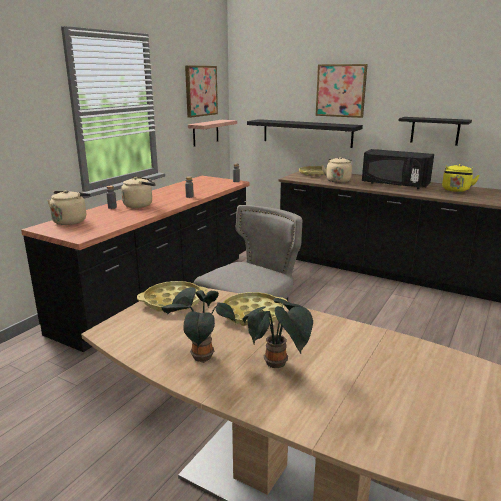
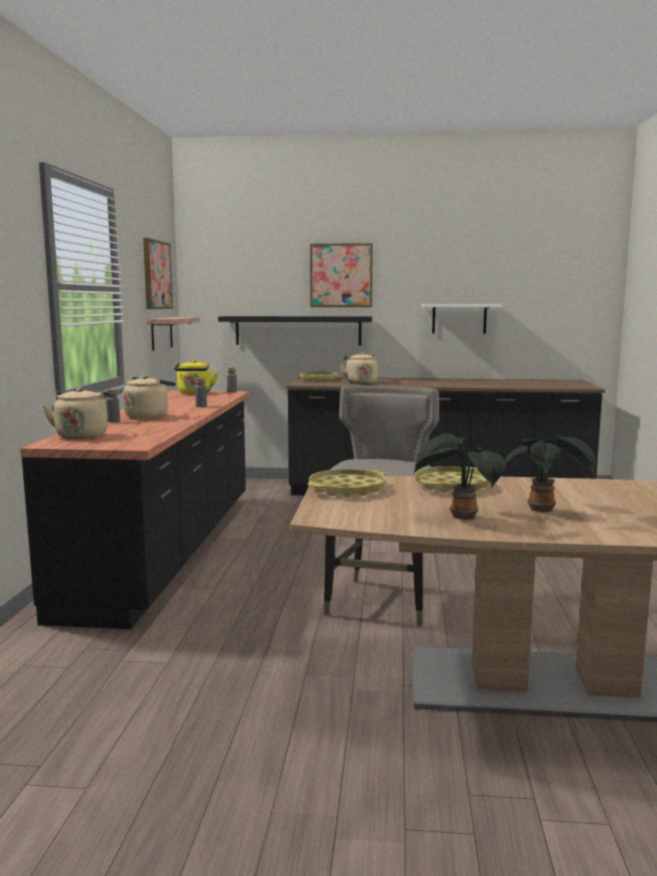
camera: 25 degrees left, 10 degrees down
(394, 184) = (429, 382): black microwave -> none
(435, 131) = (459, 318): black shelf -> white shelf
(456, 190) = (498, 382): yellow kettle -> yellow kettle (195, 393)

